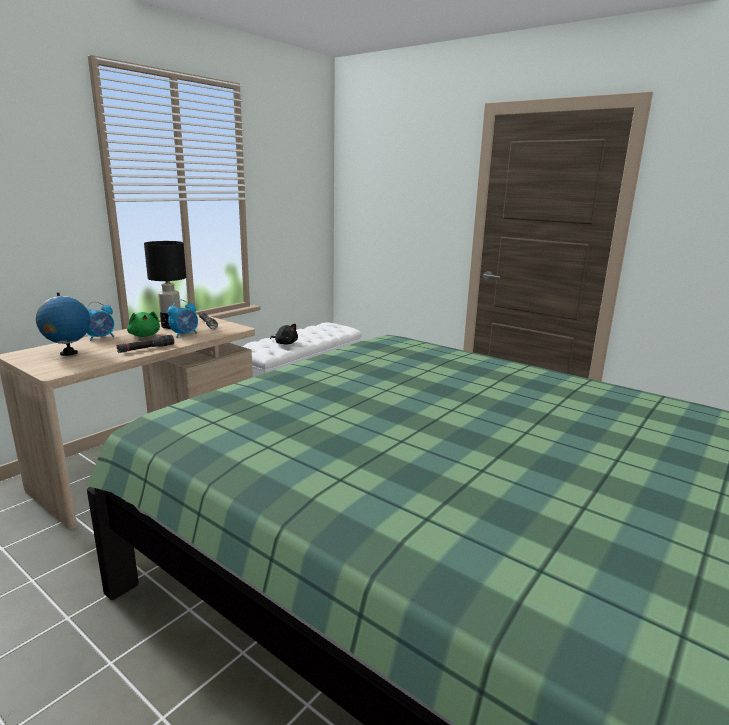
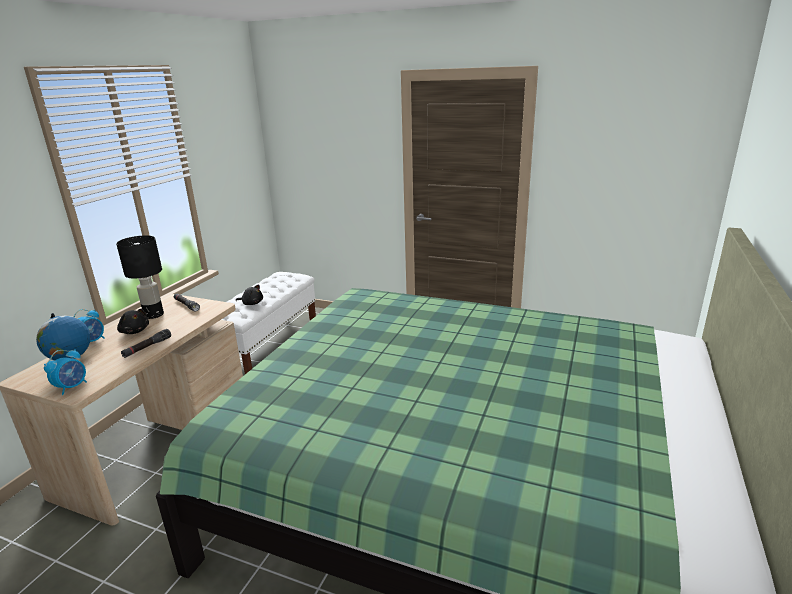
camera: 15 degrees left, 5 degrees up
(144, 335) = (134, 331): green plush toy -> black plush toy
(185, 334) = (173, 323): alarm clock -> alarm clock (72, 387)

